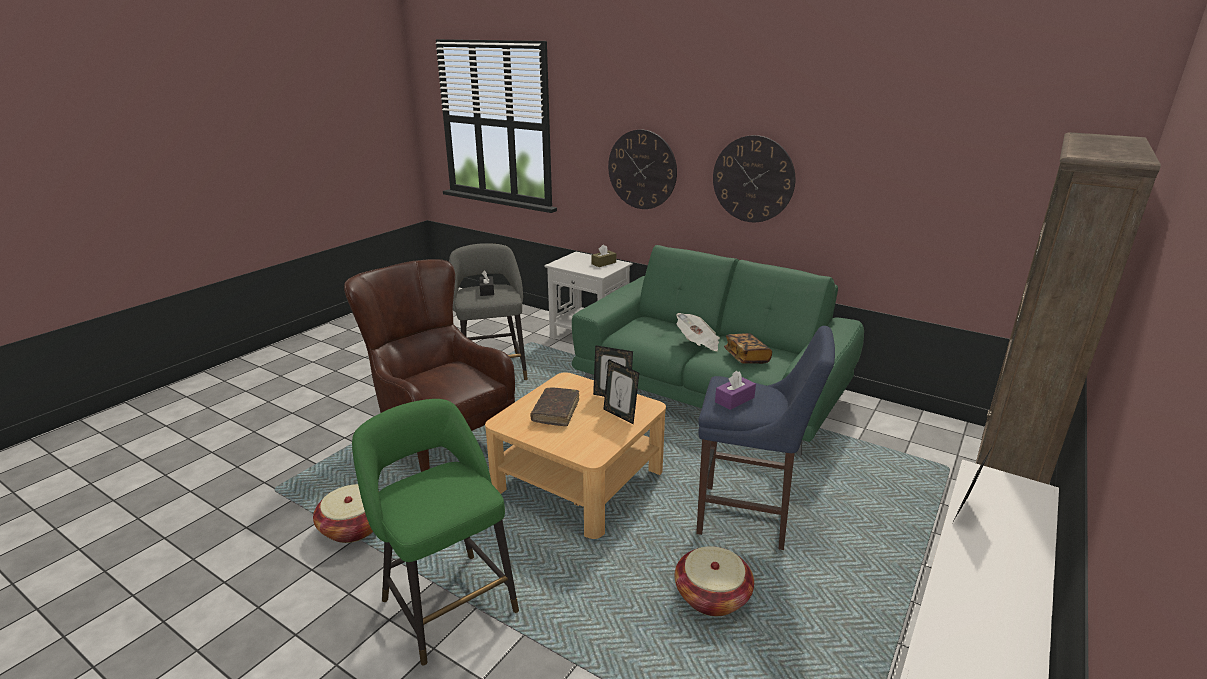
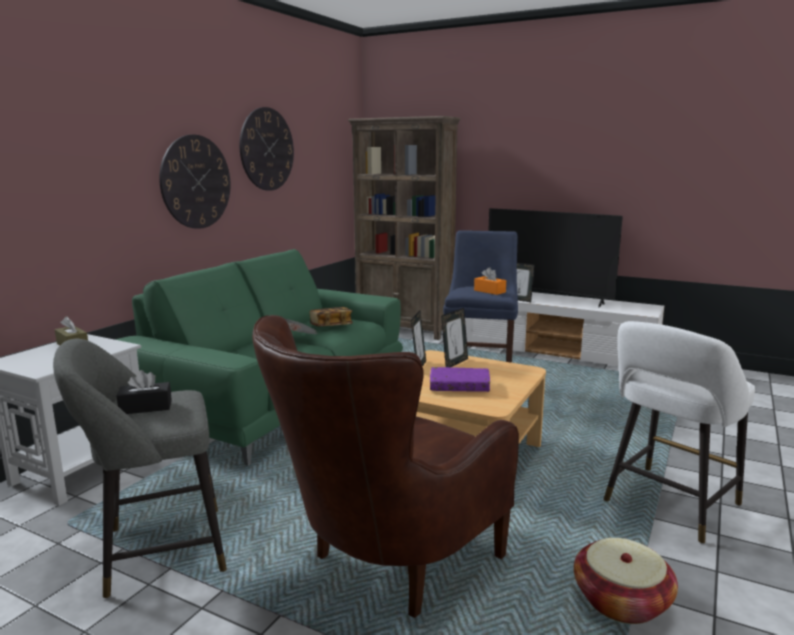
camera: 95 degrees left, 10 degrees down
(446, 601) = (668, 506): green stool -> white stool
(556, 411) = (459, 386): brown book -> purple book
(642, 169) = (70, 195): wall clock -> wall clock (267, 149)
(712, 596) = (569, 403): basket -> none
(734, 400) = (489, 291): purple tissue box -> orange tissue box
(1005, 553) = (547, 298): none -> television

